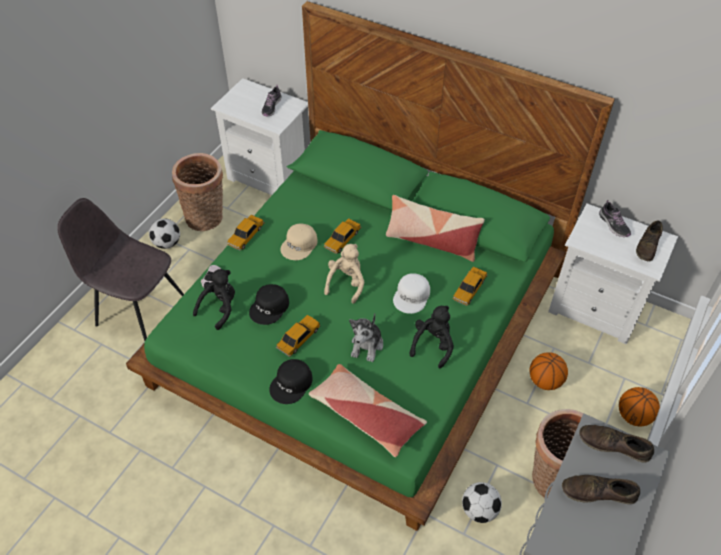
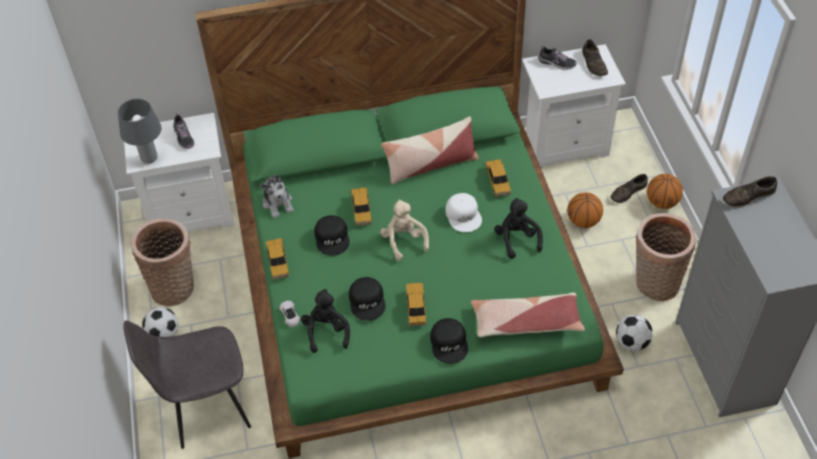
camera: 40 degrees left, 0 degrees up
(235, 107) = (149, 158): none -> grey table lamp
(299, 245) = (332, 238): beige cap -> black cap
(367, 345) = (471, 274): plush toy -> plush toy (278, 203)
(598, 492) = (769, 230): brown shoe -> brown shoe (628, 192)

